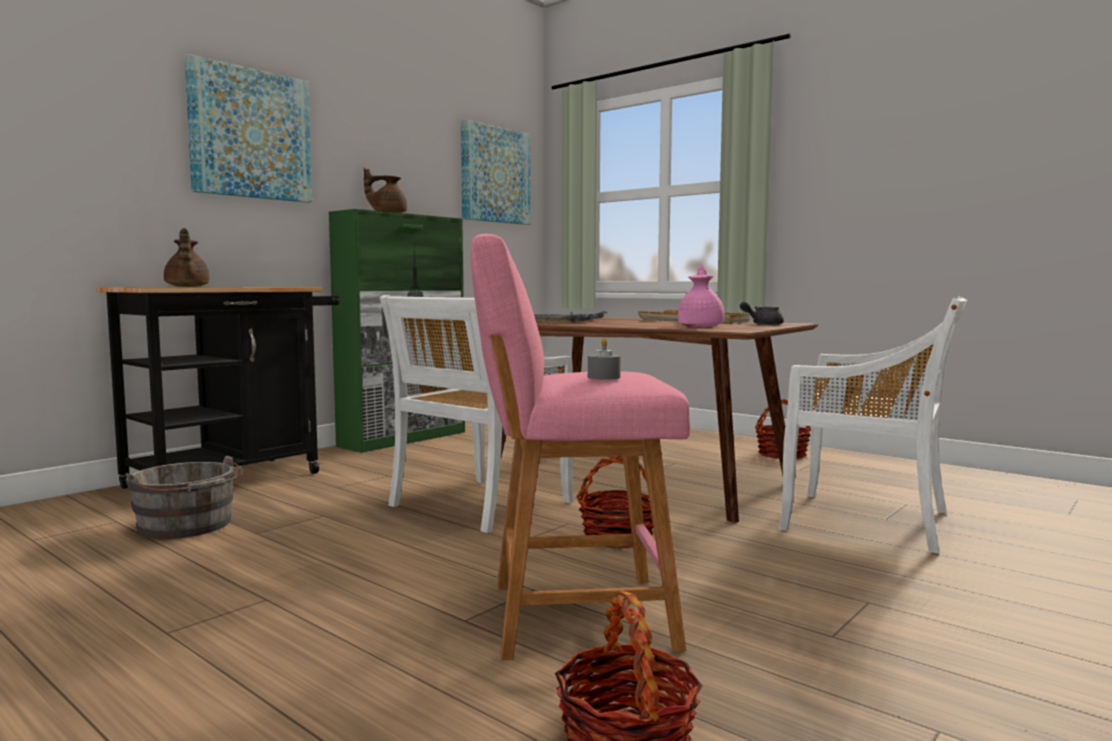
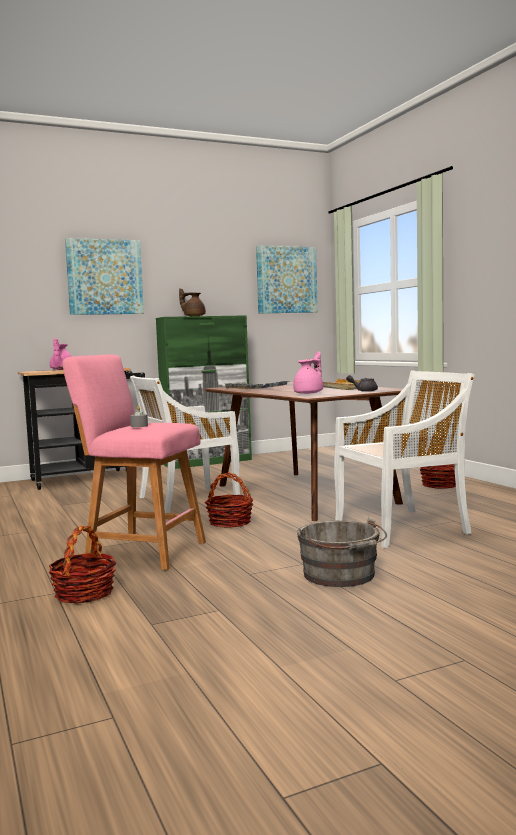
camera: 25 degrees right, 0 degrees up
(186, 286) = (61, 369): brown teapot -> pink teapot
(187, 526) = (36, 500): grey bucket -> grey bucket (341, 576)
(869, 521) = (402, 528): white chair -> white chair turned 75 degrees counterclockwise

